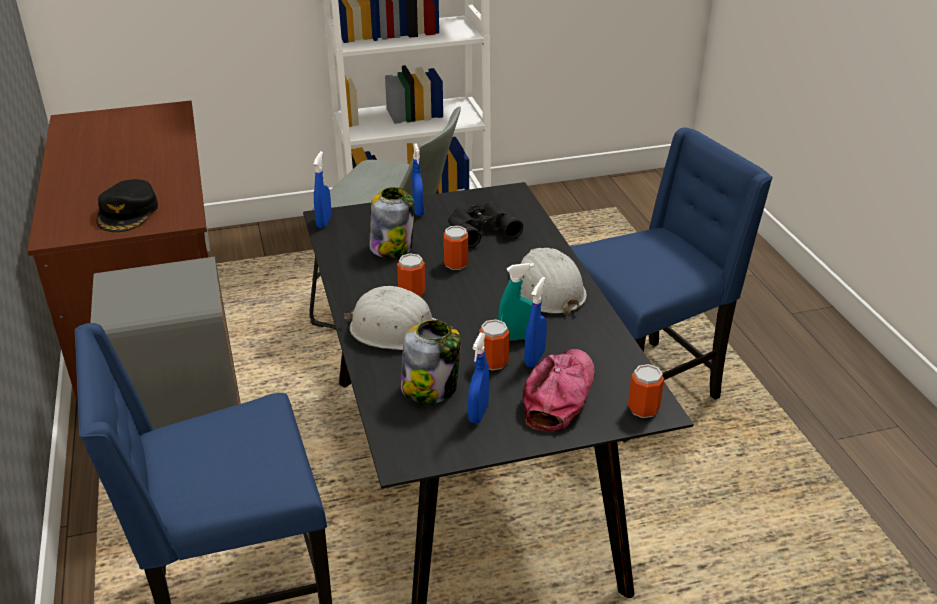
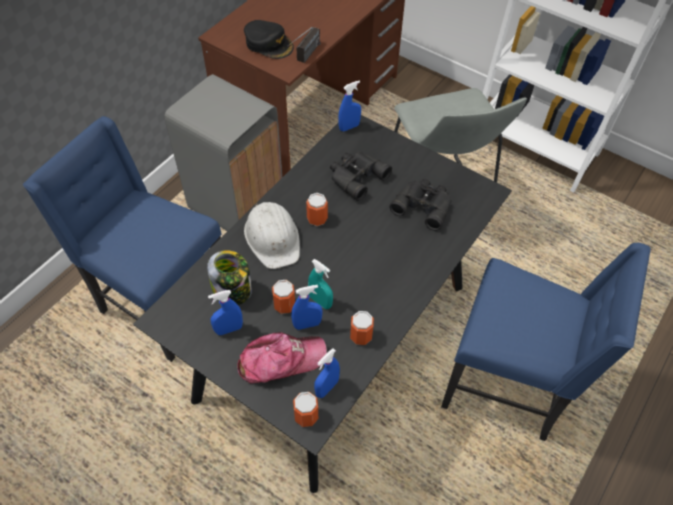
camera: 50 degrees right, 20 degrees up
(128, 213) = (269, 44): black cap -> black cap turned 105 degrees counterclockwise
(188, 202) = (305, 57): none -> radio
(392, 247) = (355, 176): jar -> black binoculars
(418, 210) = (411, 160): blue spray bottle -> blue spray bottle (327, 388)
(456, 264) = (370, 219): can -> can (361, 336)
(546, 290) = (388, 285): white hard hat -> none

